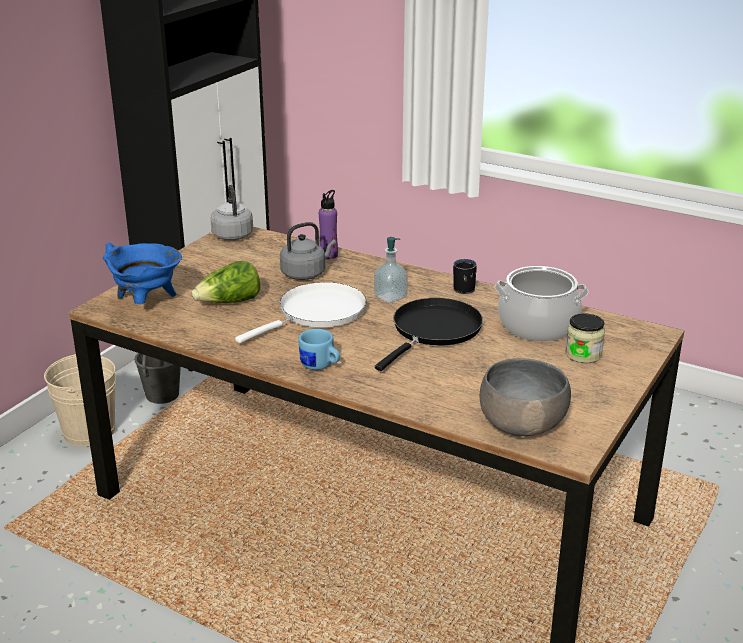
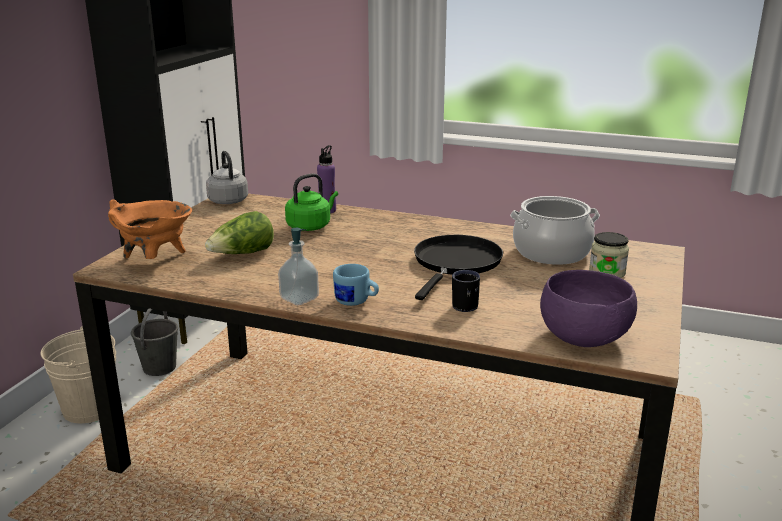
camera: 10 degrees left, 5 degrees down
(146, 303) = (155, 260): blue cooking pot -> orange cooking pot
(305, 274) = (310, 226): grey kettle -> green kettle
(317, 313) = (335, 257): white frying pan -> none
(390, 297) = (401, 239): soap dispenser -> soap dispenser (299, 298)
(466, 288) = (469, 227): black mug -> black mug (467, 304)
(521, 425) = (583, 337): grey bowl -> purple bowl

